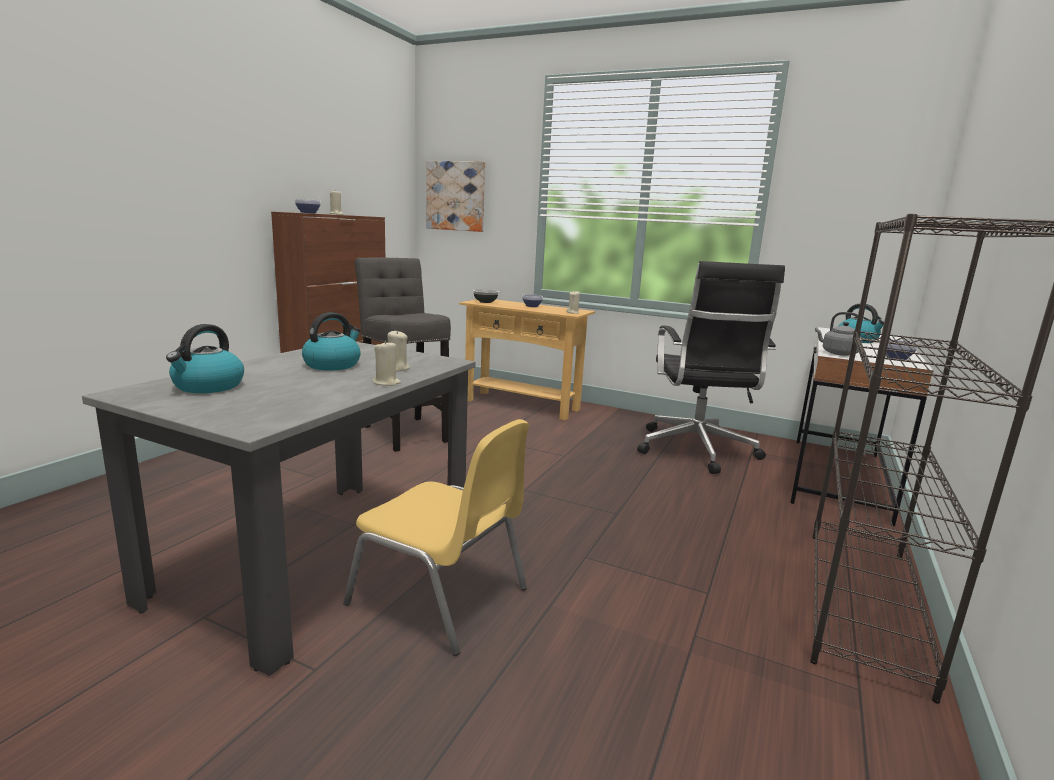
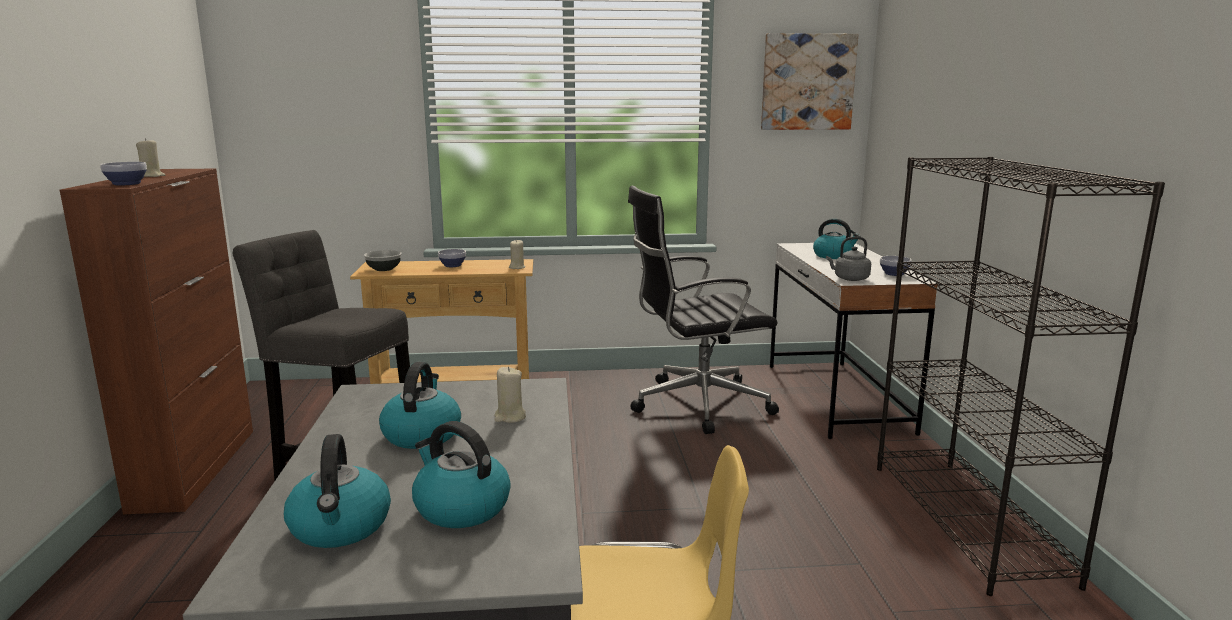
camera: 30 degrees left, 0 degrees up
(277, 395) = (460, 507): none -> kettle
(386, 383) = (543, 443): beige candle -> none
(456, 196) = (289, 120): picture -> picture (807, 82)
(696, 451) = (696, 404): black office chair -> black office chair turned 105 degrees clockwise

